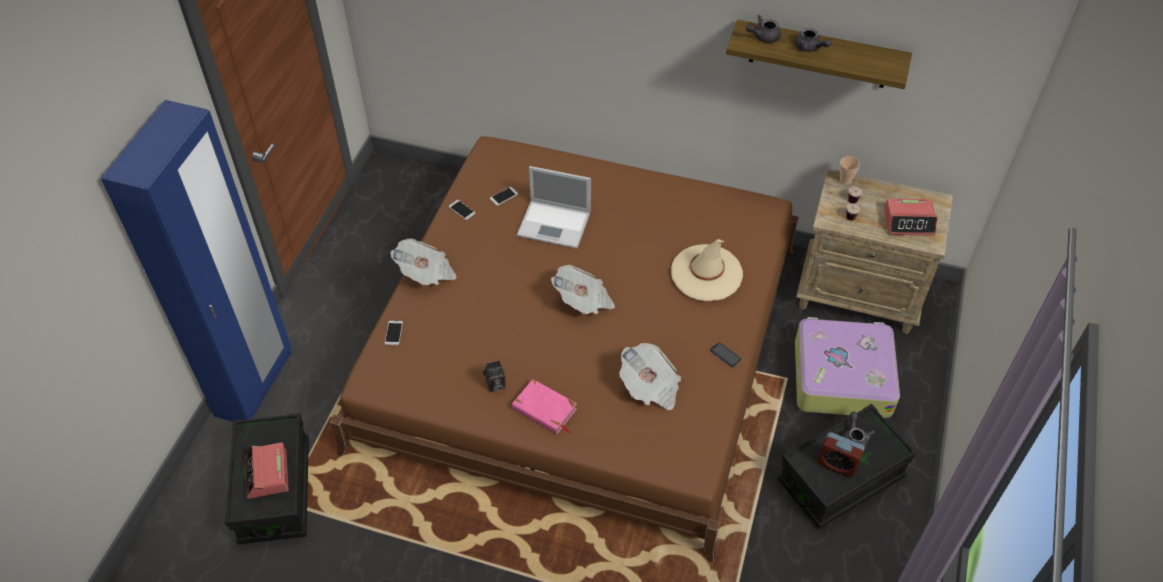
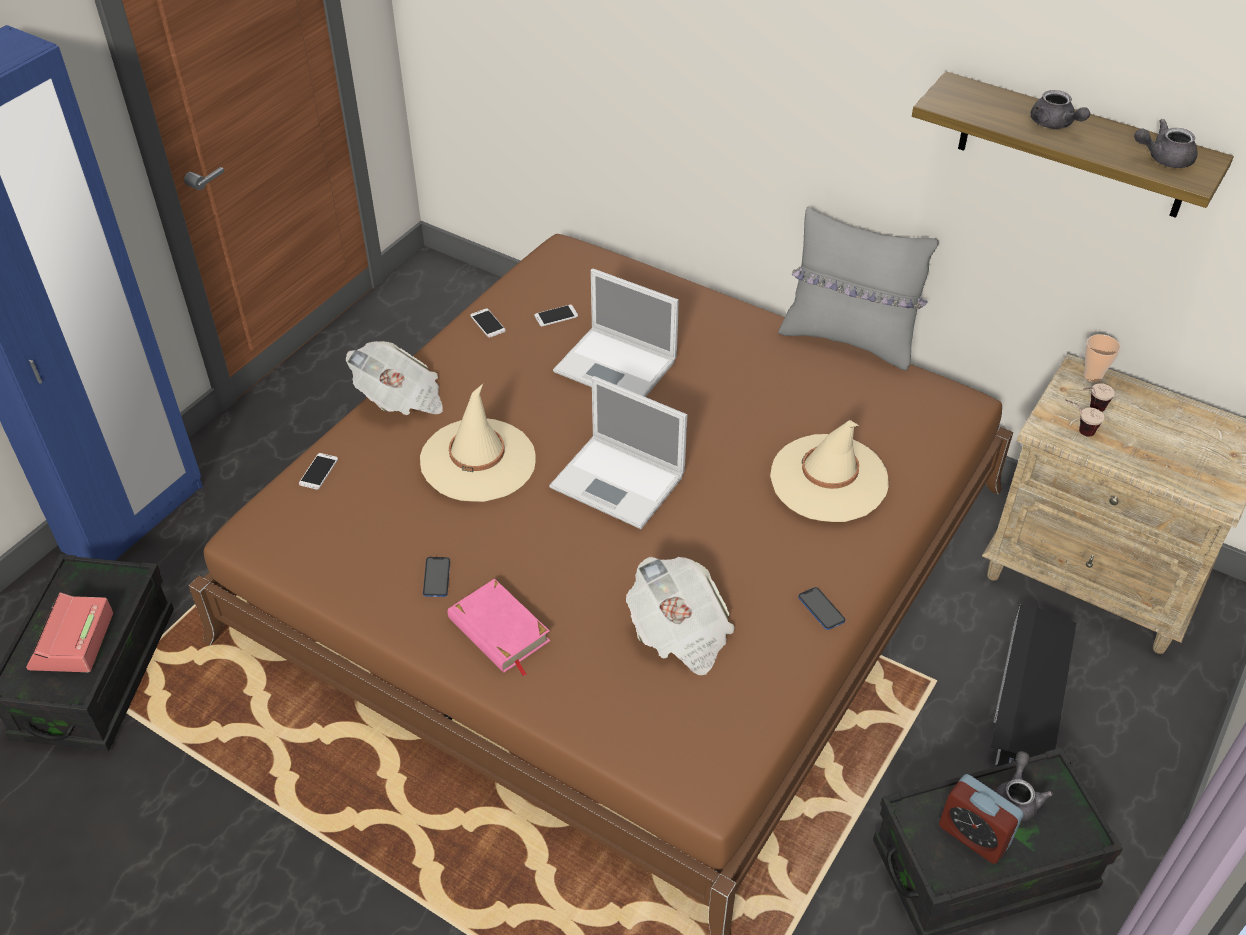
camera: 15 degrees right, 5 degrees down
(492, 305) = (478, 460): none -> beige hat
(495, 385) = (436, 578): camera -> phone
(583, 301) = (620, 482): newspaper -> laptop
(691, 178) = (849, 339): none -> grey pillow
(763, 37) = (980, 99): grey teapot -> grey teapot (1163, 158)
(841, 376) = (1028, 697): suitcase -> black storage box
(909, 222) = (1188, 456): alarm clock -> none

